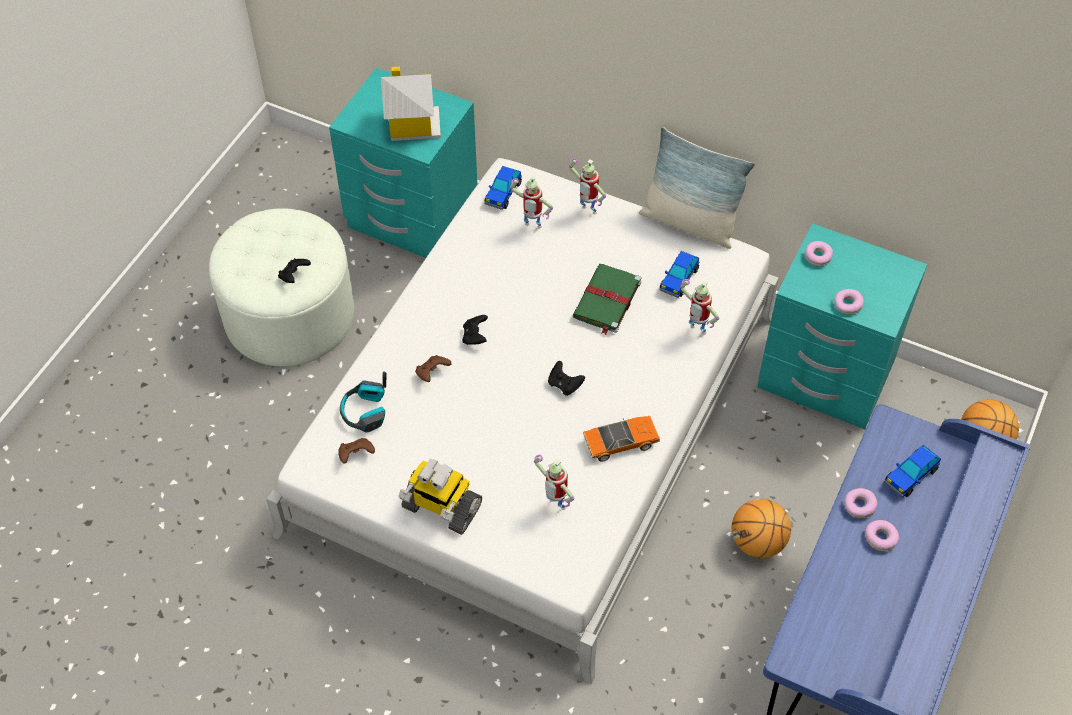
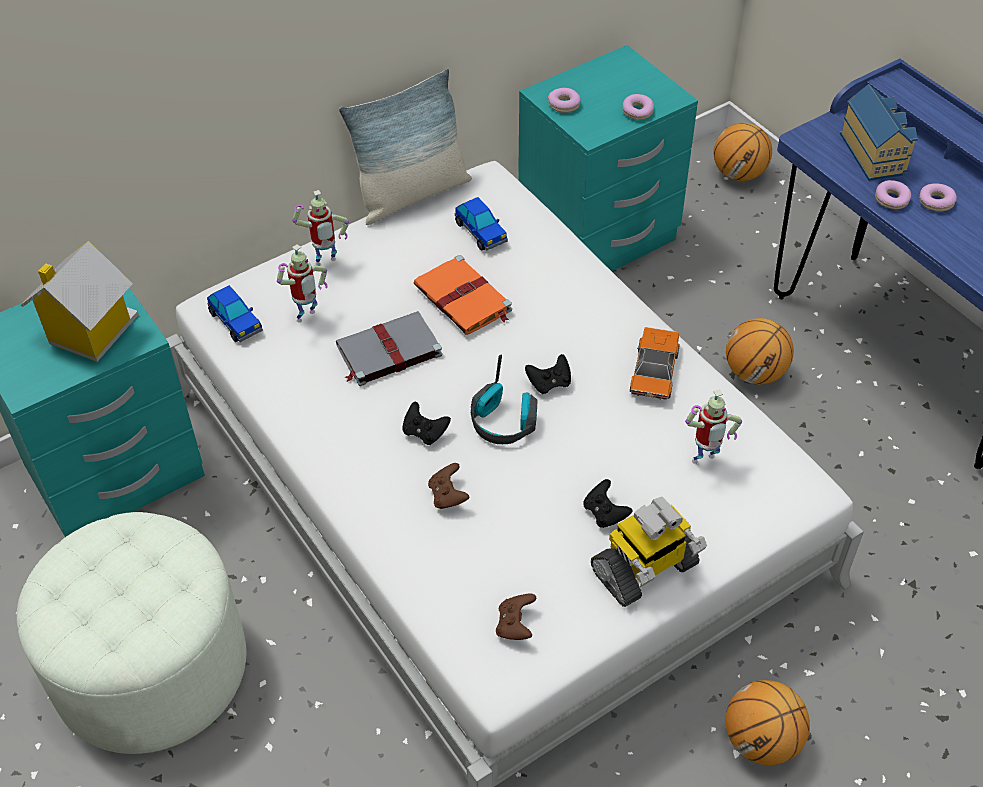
camera: 60 degrees left, 5 degrees down
(294, 276) = (176, 583): black game controller -> black game controller (605, 513)
(365, 412) = (456, 588): headphones -> headphones (504, 422)
(425, 672) = (761, 741): none -> basketball
(531, 283) = (387, 351): none -> grey book
(606, 301) = (464, 299): green book -> orange book
(696, 331) = (555, 250): toy robot -> none
(910, 476) = (875, 153): toy car -> toy house

